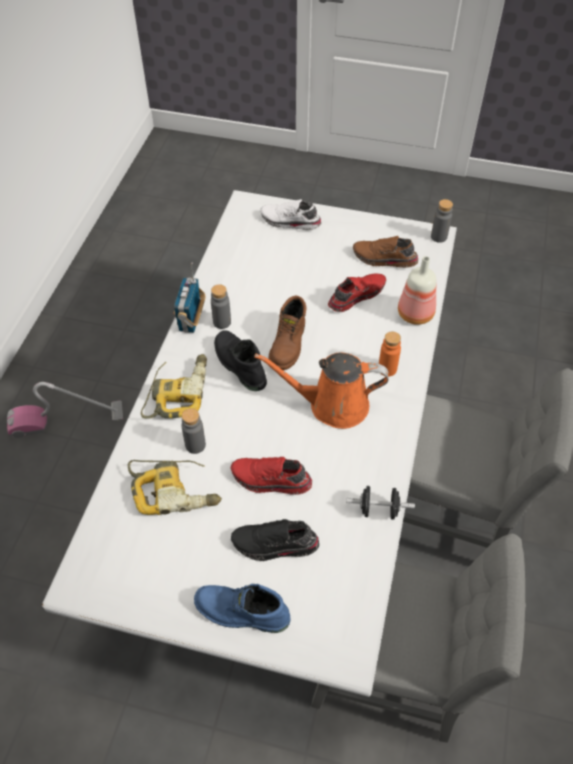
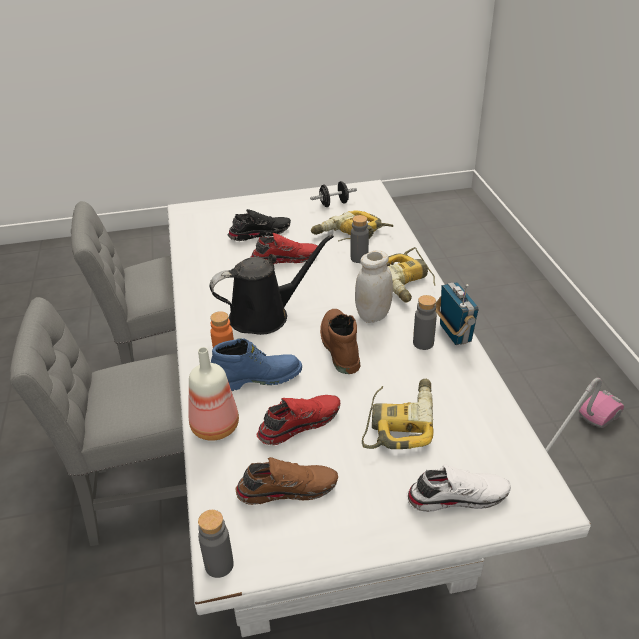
camera: 155 degrees right, 15 degrees down
(238, 365) = (373, 315): black boot -> white jar
(241, 613) = (261, 205): blue boot -> blue boot (257, 378)
(288, 272) = (399, 420): none -> power drill
(332, 405) = (265, 315): orange watering can -> black watering can
(356, 295) = (298, 423): red shoe -> red shoe turned 150 degrees counterclockwise
(378, 510) = (192, 268): black dumbbell -> black dumbbell (334, 204)

